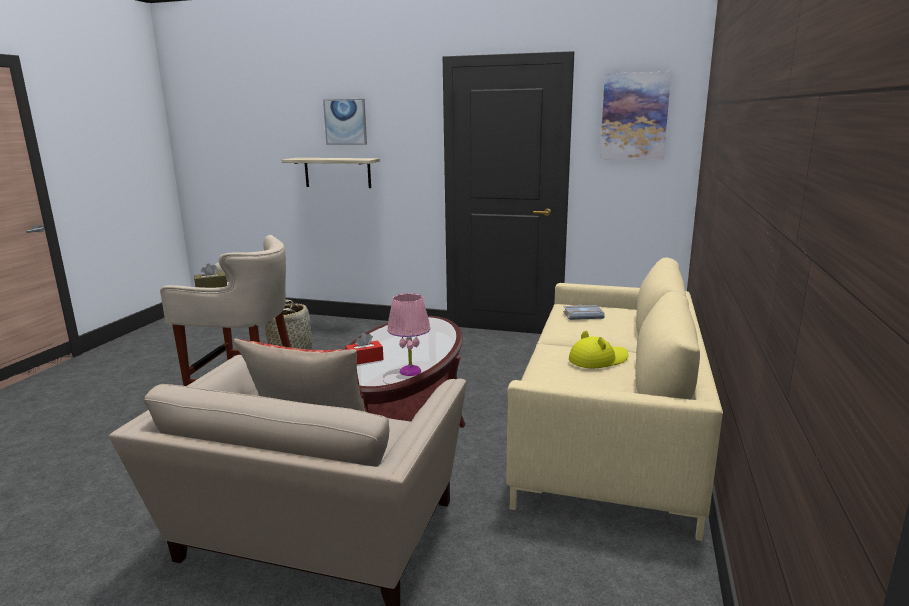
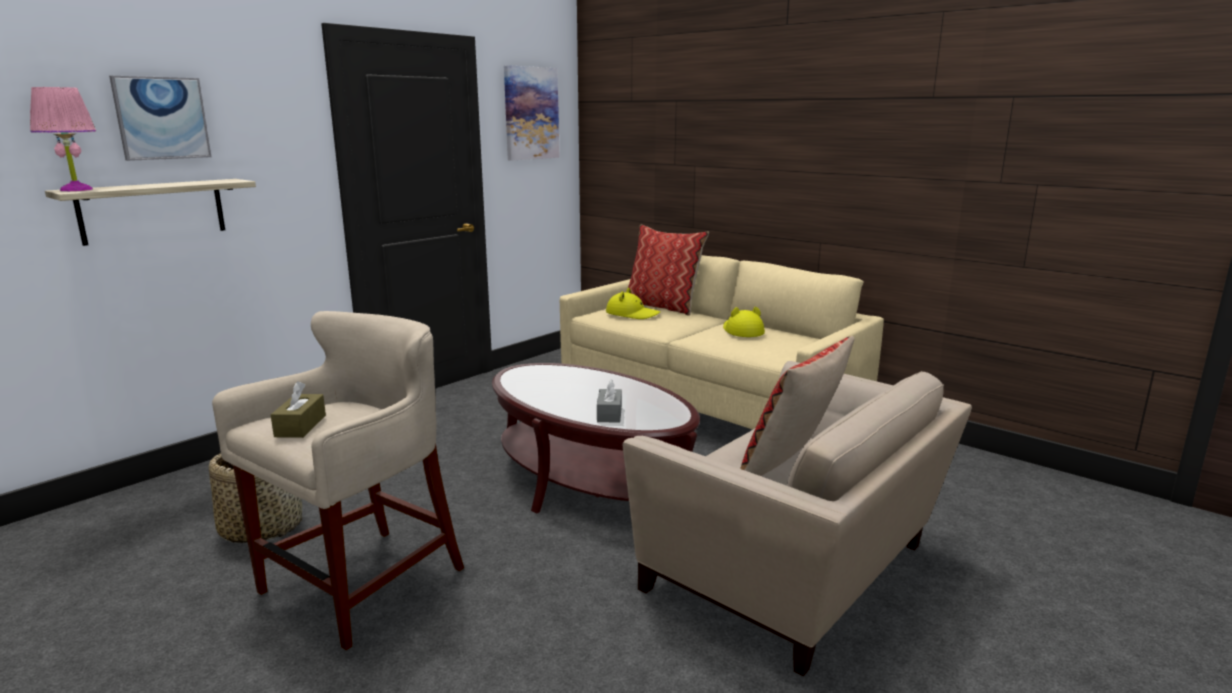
camera: 65 degrees left, 0 degrees up
(364, 359) = (609, 414): red tissue box -> grey tissue box
(410, 371) = (667, 400): pink table lamp -> pink table lamp (76, 190)
(583, 315) = (632, 314): grey book -> yellow hat
(629, 320) = (663, 306): none -> pillow

